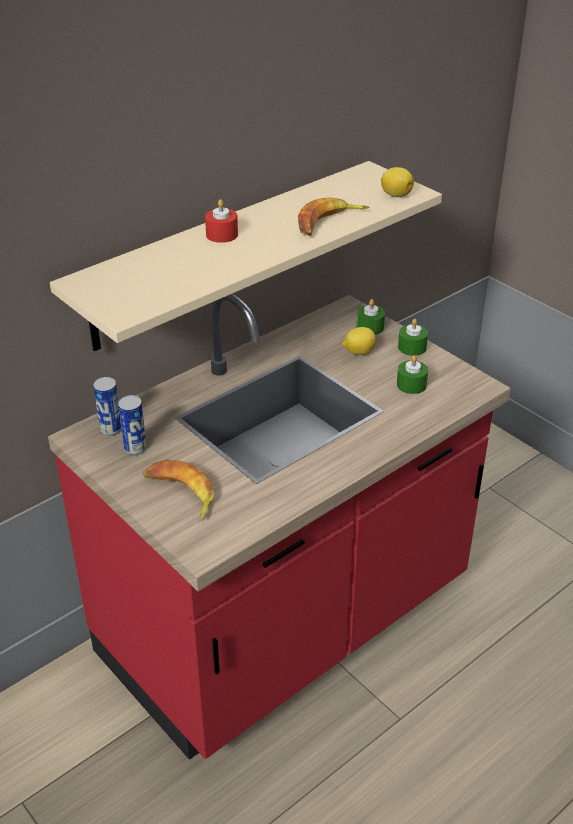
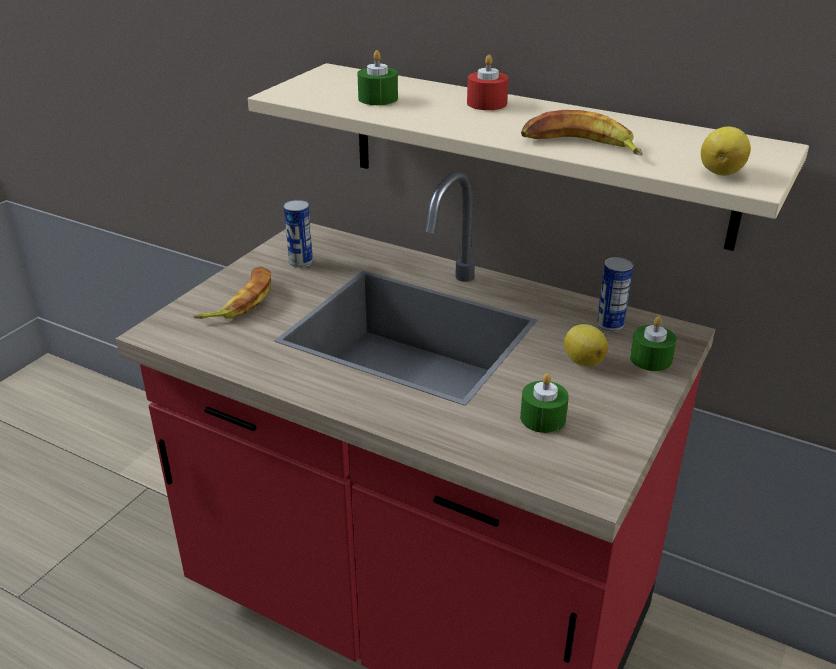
camera: 70 degrees right, 5 degrees down
(111, 429) = (324, 244): can -> can (610, 325)
(412, 347) = (636, 403): green candle -> green candle (378, 98)

